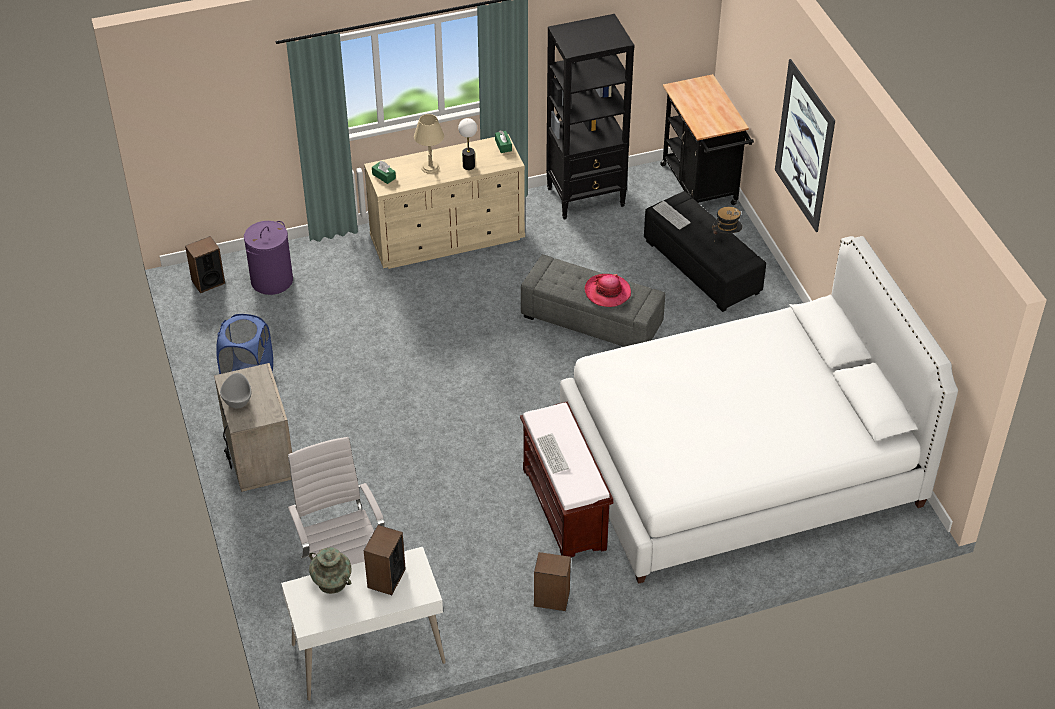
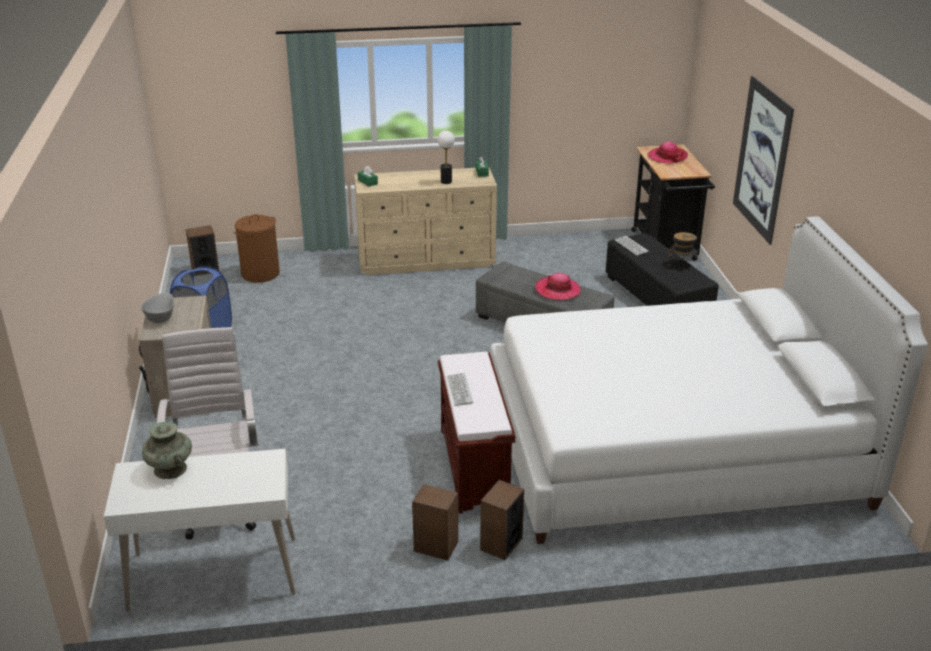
camera: 10 degrees right, 15 degrees down
(272, 280) = (260, 273): purple laundry basket -> brown laundry basket
(386, 578) = (231, 472): speaker -> speaker (501, 544)
(430, 167) = (411, 180): beige table lamp -> none
(586, 197) = (559, 245): black bookcase -> none
(698, 100) = (667, 157): none -> hat

